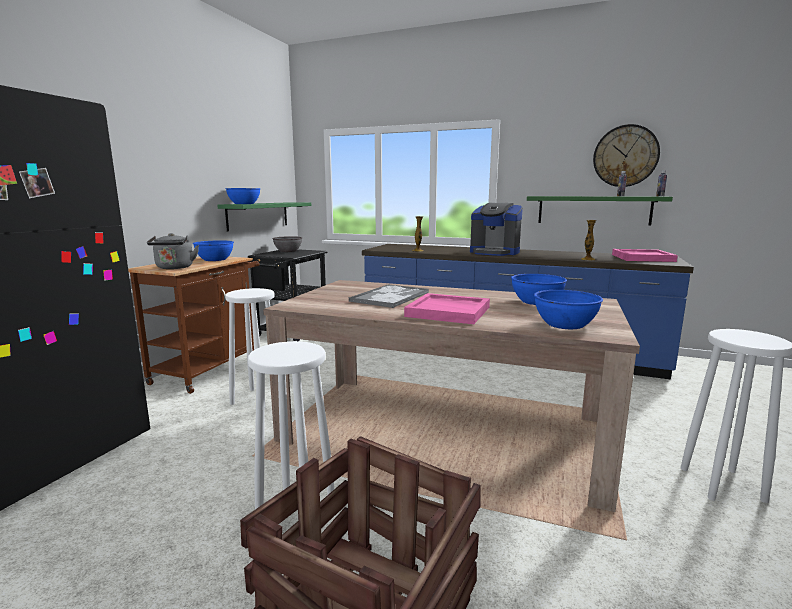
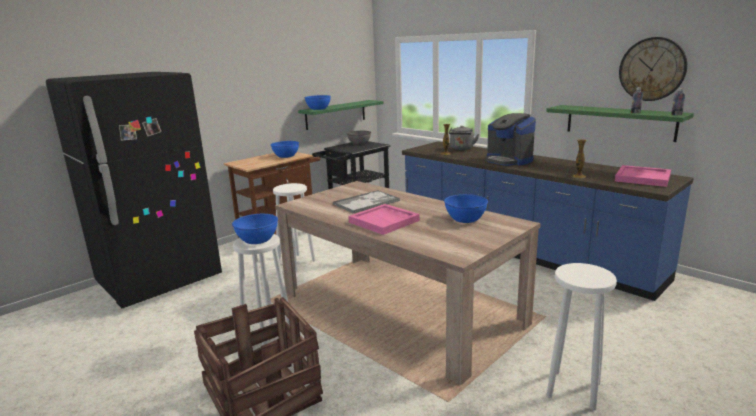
camera: 25 degrees right, 5 degrees up
(174, 268) = (252, 164): grey kettle -> grey kettle (461, 148)
(565, 324) = (445, 243): blue bowl -> blue bowl (257, 239)

